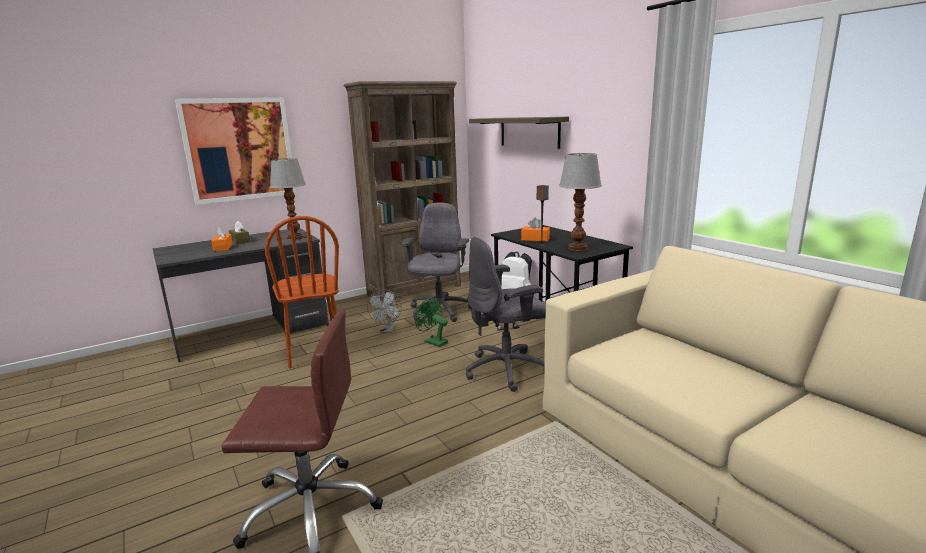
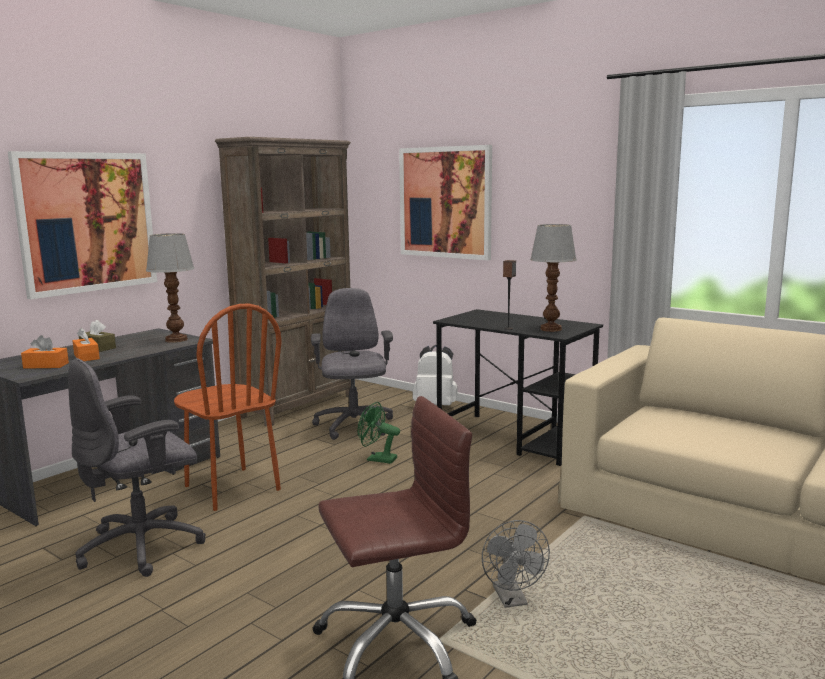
camera: 20 degrees left, 5 degrees down
(387, 330) = (307, 454): grey fan -> grey fan (512, 600)
(507, 370) = (490, 476): grey office chair -> grey office chair (144, 546)
(529, 132) = (445, 202): shelf -> picture
(535, 239) = (492, 323): orange tissue box -> orange tissue box (46, 365)

